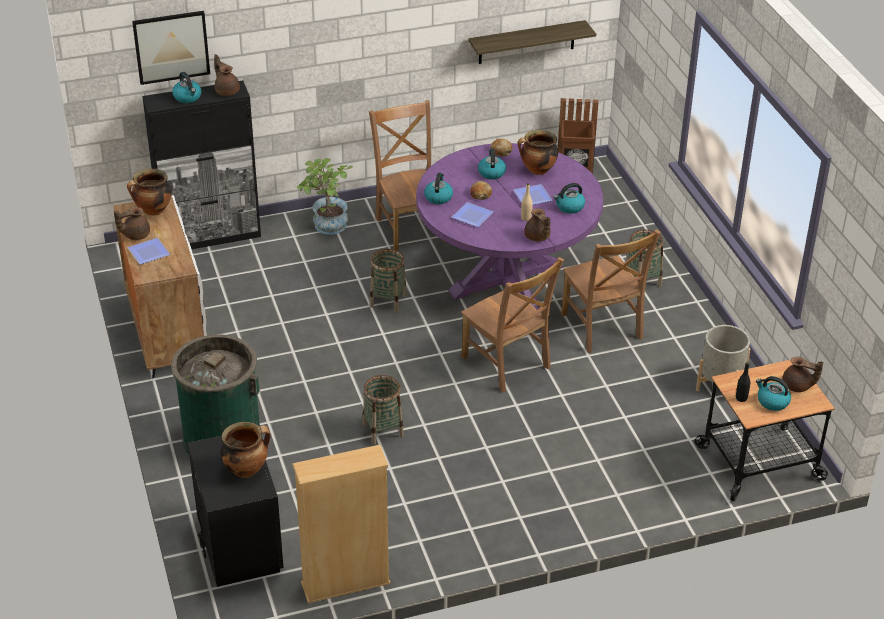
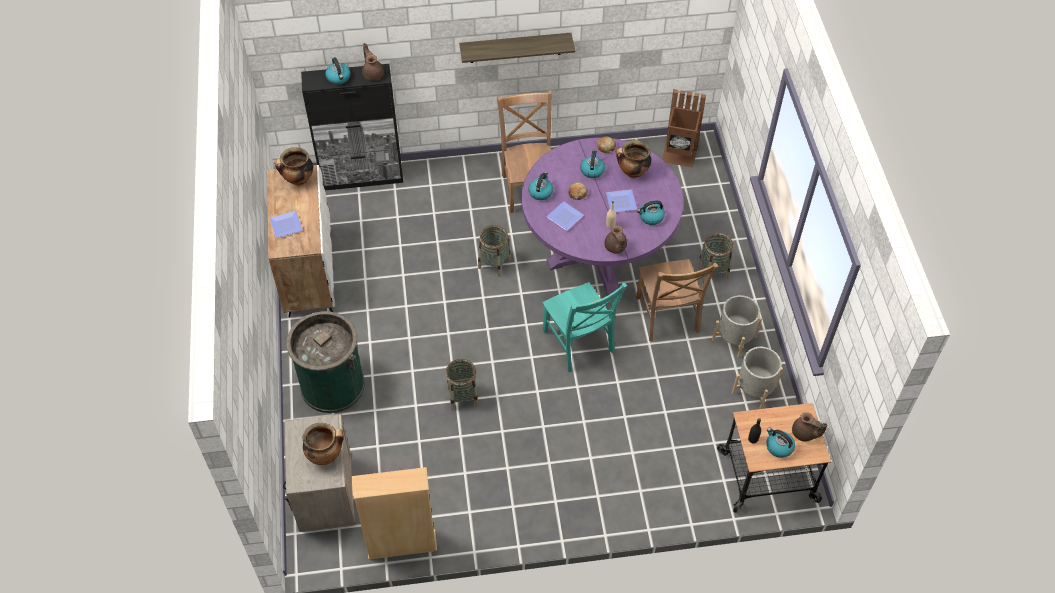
camera: 10 degrees right, 15 degrees up
(135, 235) = (279, 204): brown teapot -> none
(171, 47) = (326, 35): picture -> none
(238, 545) = (324, 494): black nightstand -> beige nightstand
(327, 227) = (459, 179): potted plant -> none
(507, 364) = (579, 344): brown chair -> turquoise chair
(526, 42) = (646, 43): shelf -> shelf (515, 48)
(684, 339) = (734, 338): none -> grey planter

